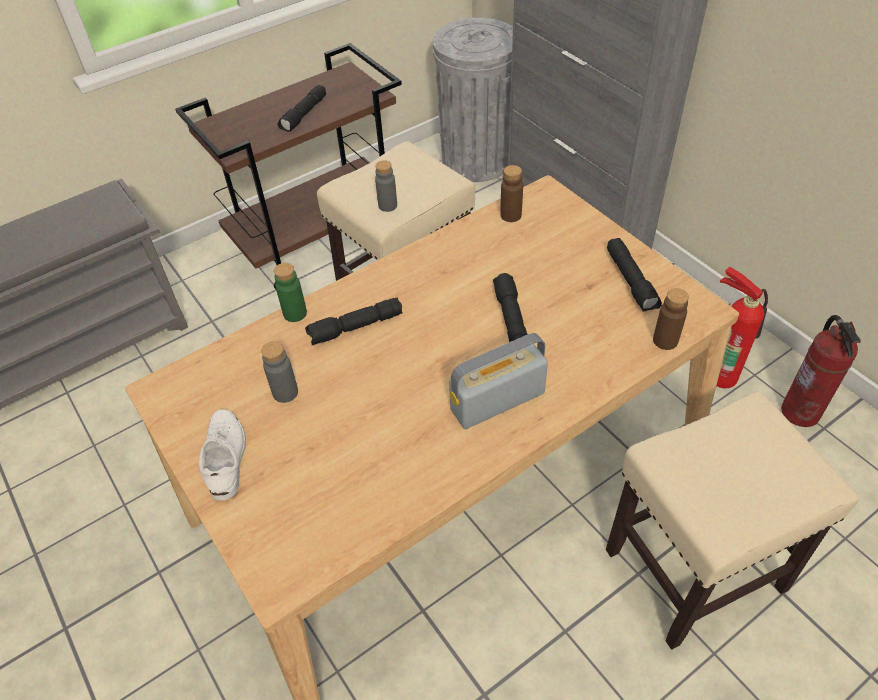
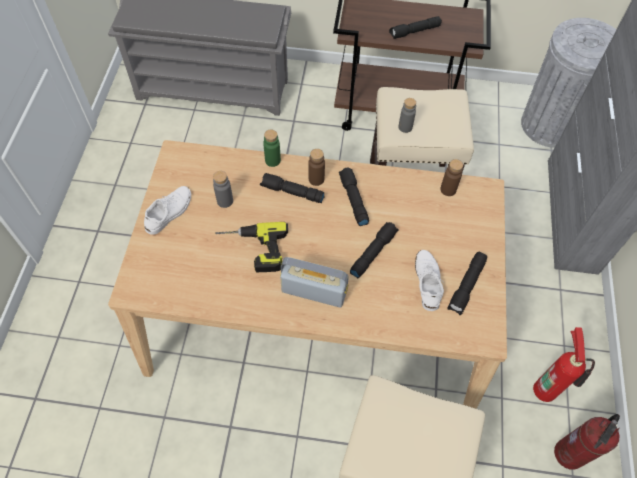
camera: 40 degrees right, 10 degrees up
(380, 416) = (252, 250): none -> power drill
(430, 288) = (353, 200): none -> black flashlight
(593, 304) = (427, 281): none -> white shoe
(665, 340) = (441, 336): brown bottle -> brown bottle (316, 179)

